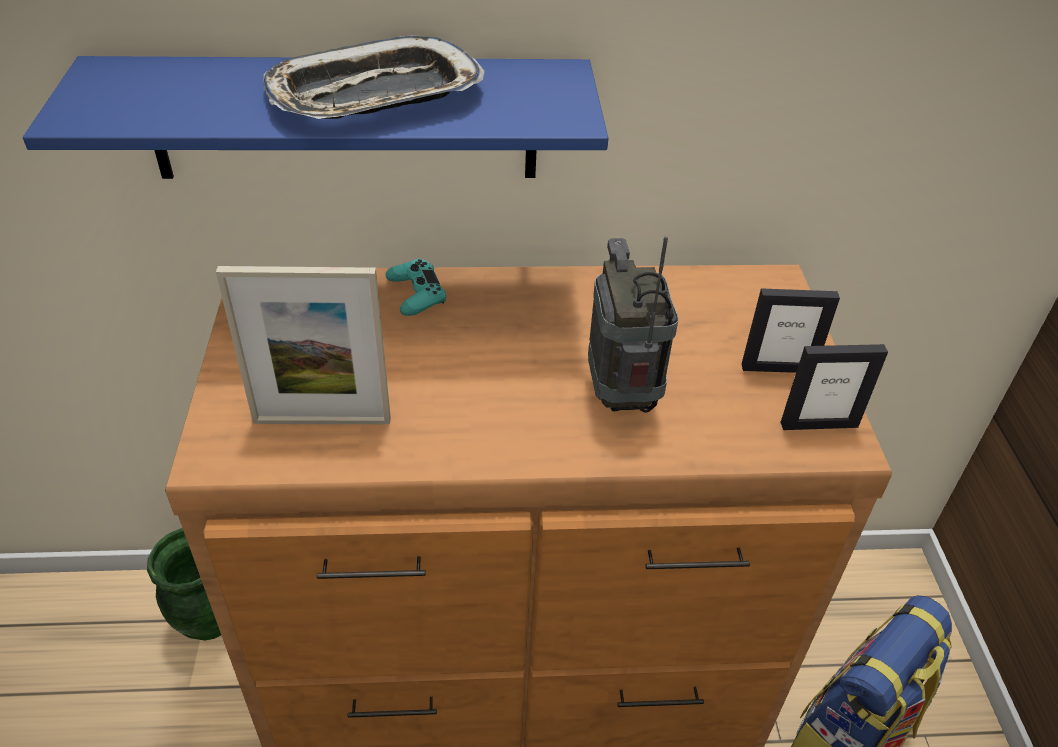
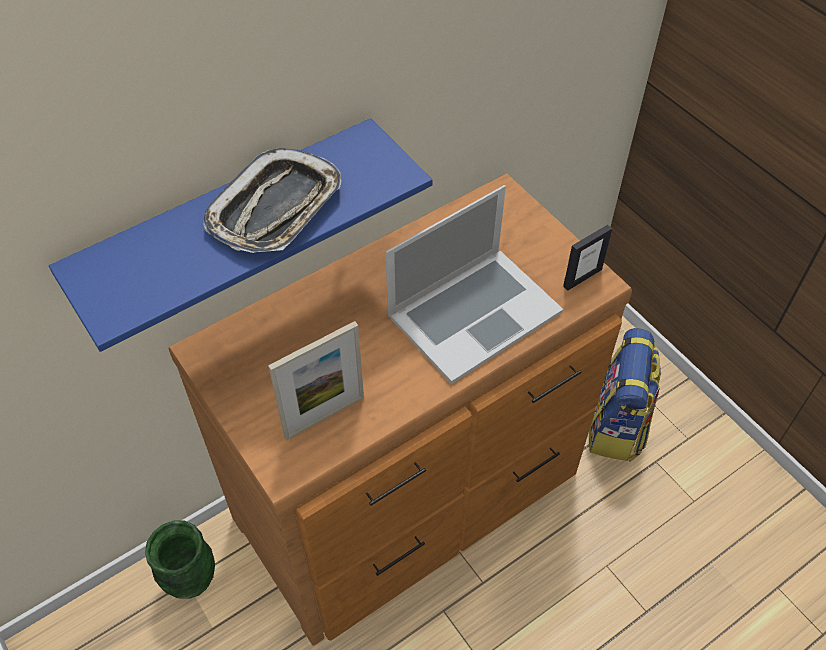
camera: 30 degrees left, 10 degrees up
(416, 294) = (305, 305): turquoise game controller -> none
(622, 396) = (473, 313): radio -> laptop
(777, 368) = (540, 252): picture frame -> none

